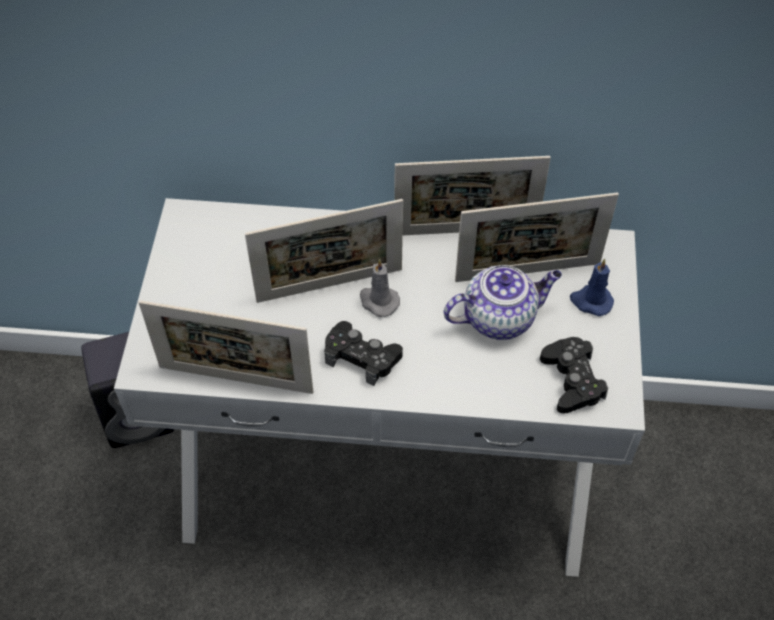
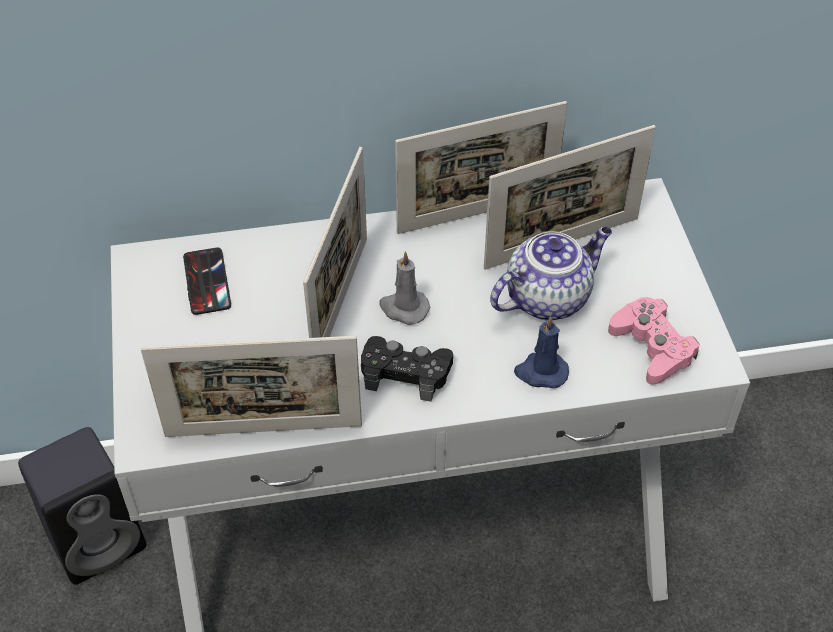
camera: 15 degrees left, 5 degrees down
(230, 244) = (206, 281): none -> phone
(329, 285) = (341, 302): picture frame -> picture frame turned 45 degrees counterclockwise
(572, 380) = (652, 347): black game controller -> pink game controller
(591, 301) = (642, 260): blue candle -> blue candle (541, 372)

